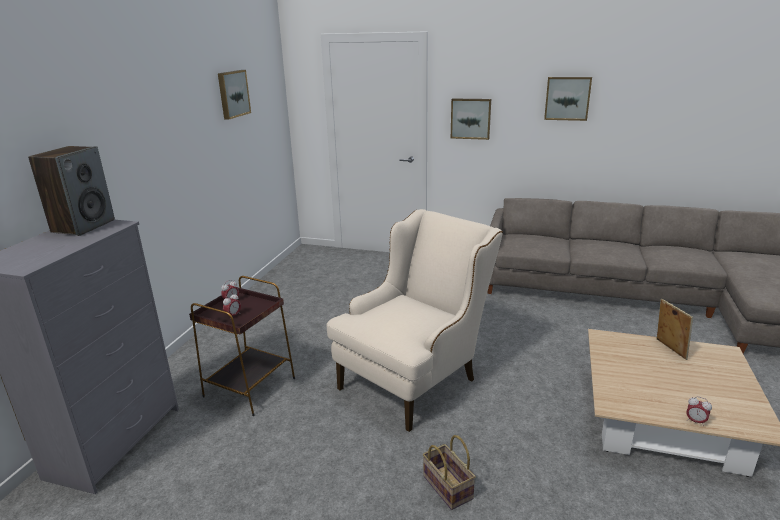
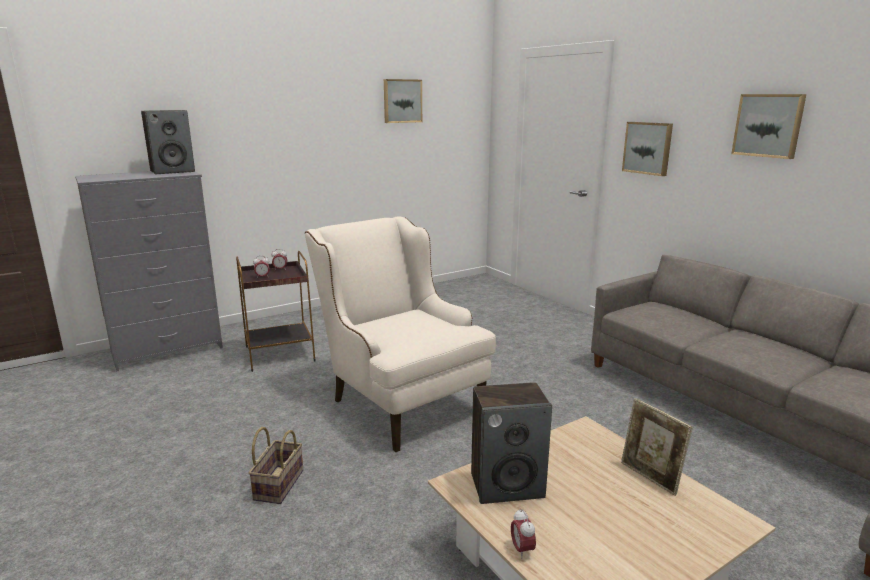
camera: 40 degrees right, 5 degrees down
(416, 377) = (399, 400): beige armchair -> beige armchair turned 120 degrees counterclockwise
(631, 391) = (507, 485): none -> speaker
(669, 349) = (650, 478): picture frame -> picture frame turned 120 degrees clockwise

